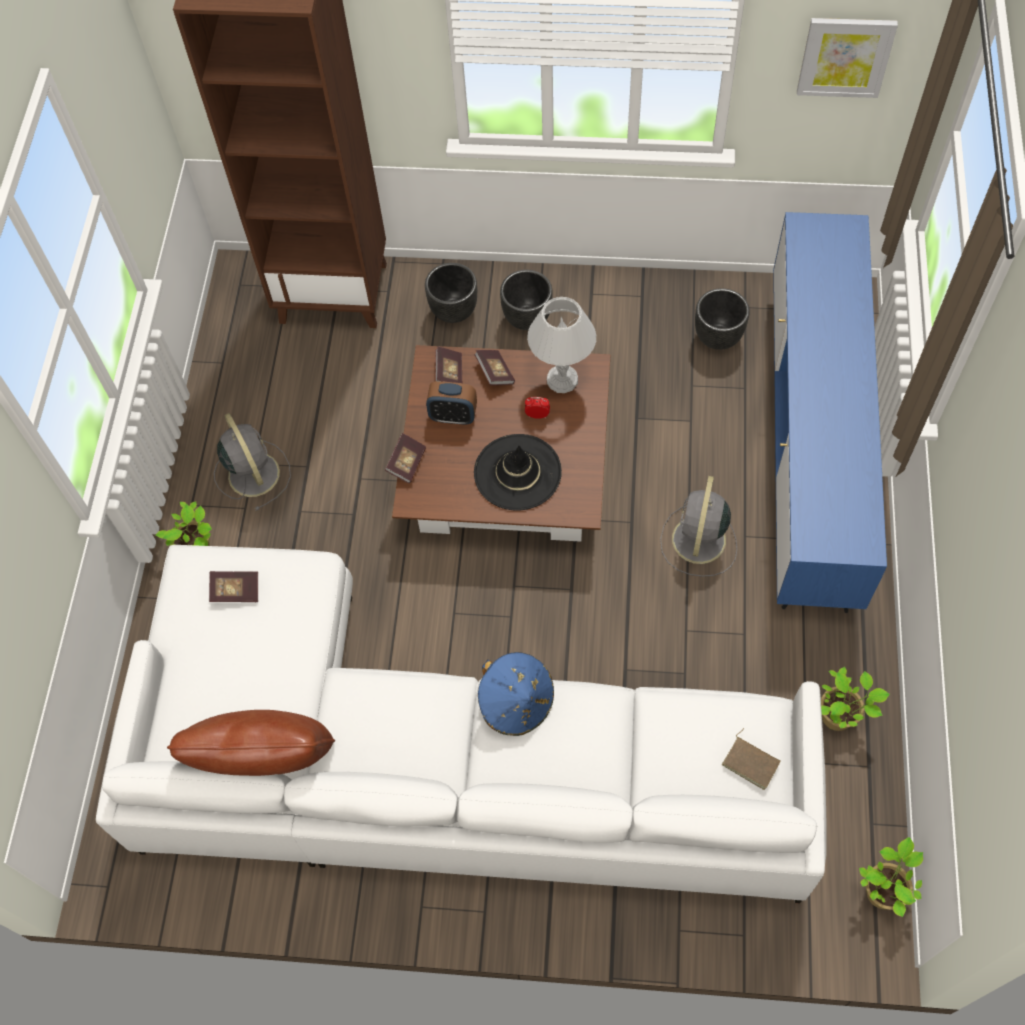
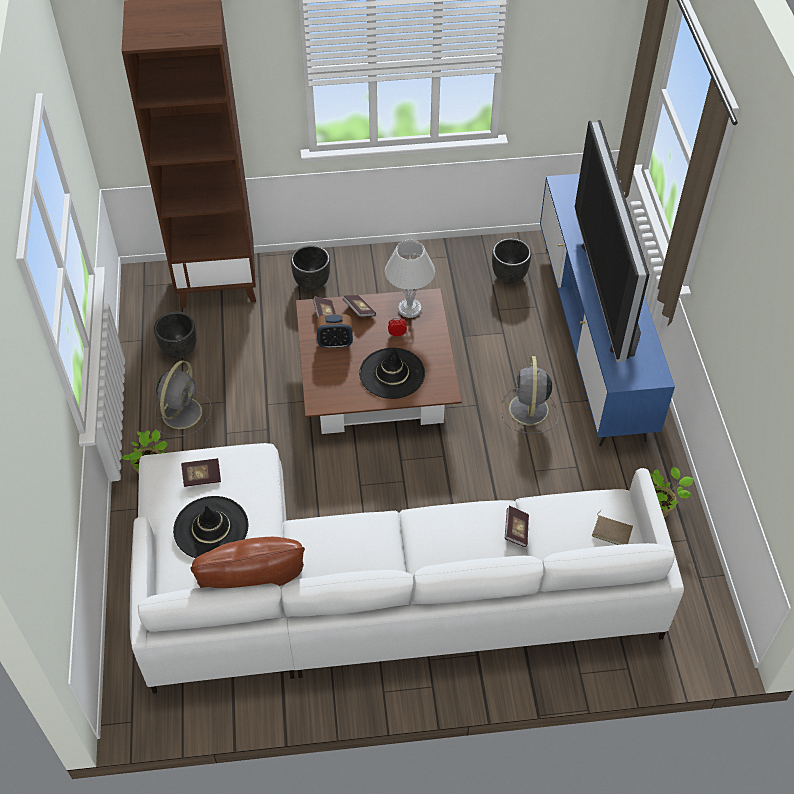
camera: 15 degrees left, 10 degrees down
(232, 666) = (211, 528): none -> black hat
(253, 472) = (183, 411): grey fan -> grey fan turned 60 degrees clockwise
(407, 463) = (308, 379): book -> book (516, 531)
(516, 702) = (433, 519): blue hat -> none
(526, 318) = (367, 281): black planter -> black planter (179, 350)
(828, 412) = (609, 296): none -> television
(845, 56) = (577, 54): picture -> none
(883, 890) = (719, 620): potted plant -> none

